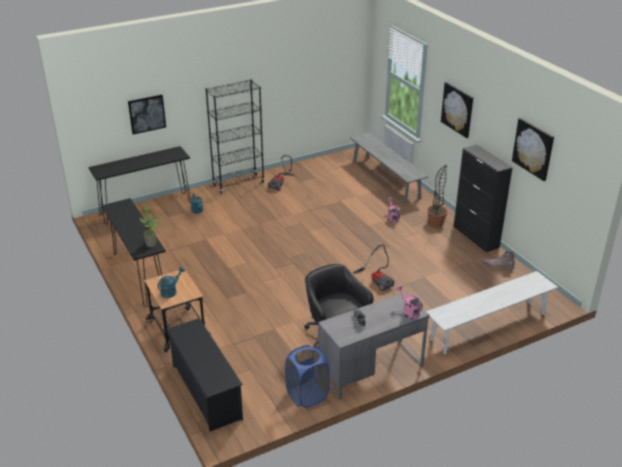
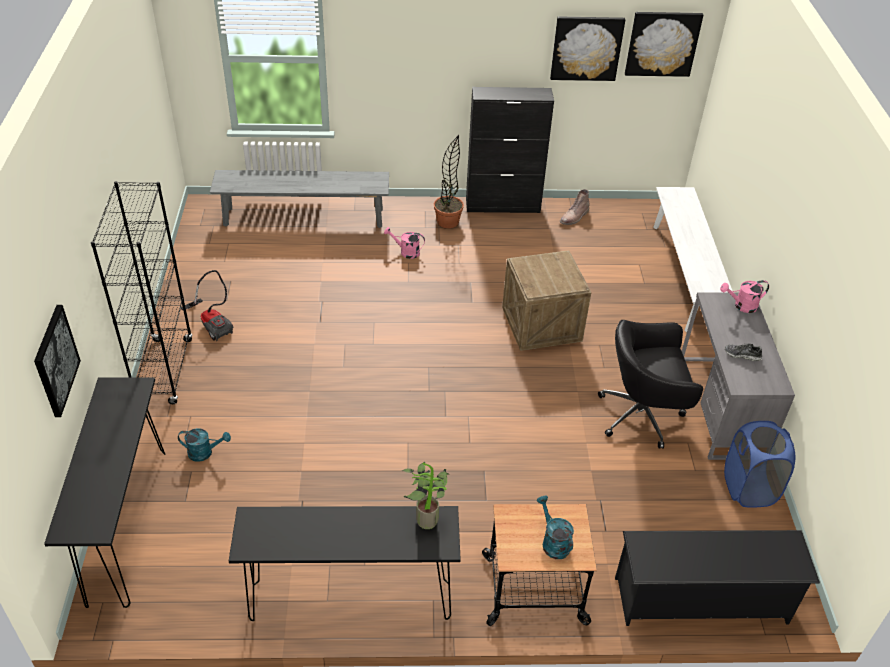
camera: 65 degrees left, 10 degrees up
(377, 281) = (542, 325): vacuum cleaner -> crate
(457, 109) = (418, 54): picture -> picture (662, 43)

